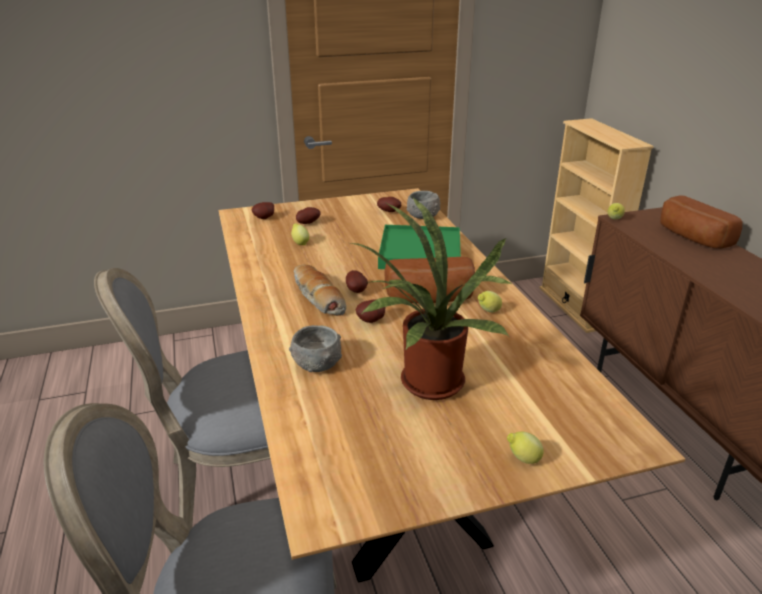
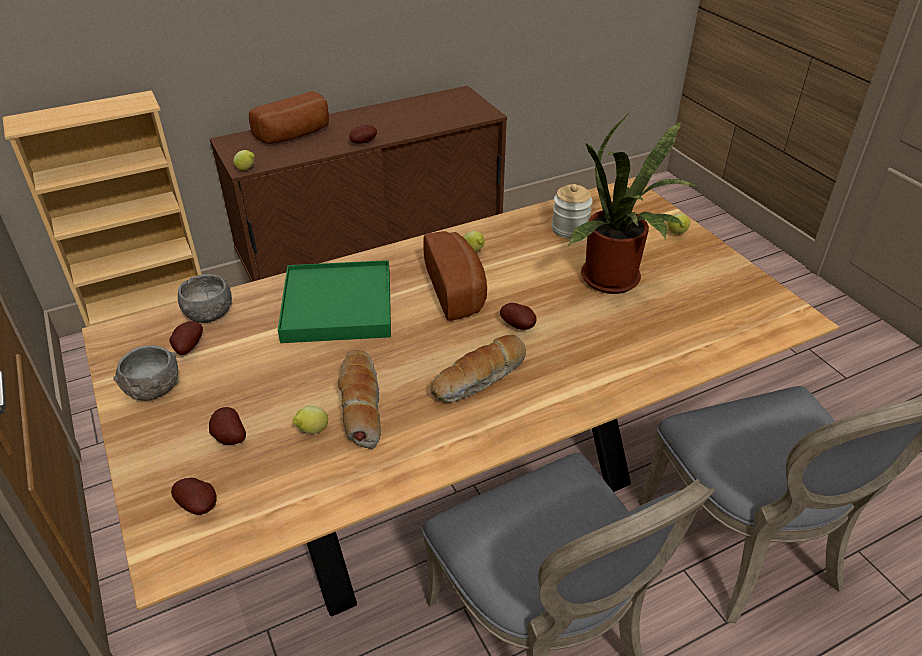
camera: 100 degrees left, 10 degrees up
(313, 256) = (360, 406): none -> bread
(316, 363) = (616, 354): grey bowl -> grey bowl (153, 388)
(357, 291) = (454, 347): potato -> potato (363, 142)
(531, 373) = (569, 229): none -> jar

